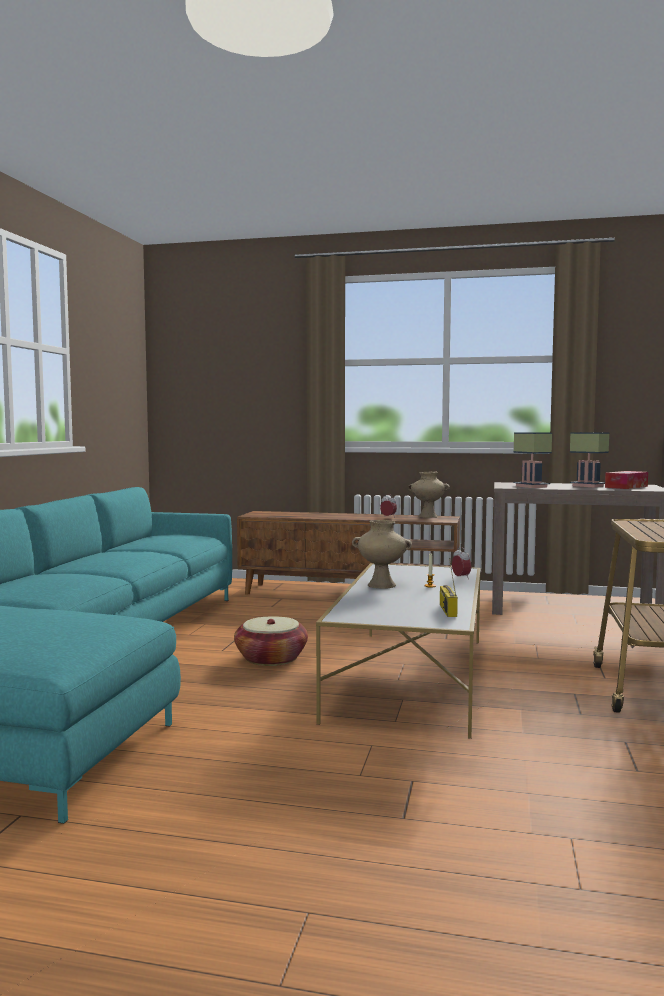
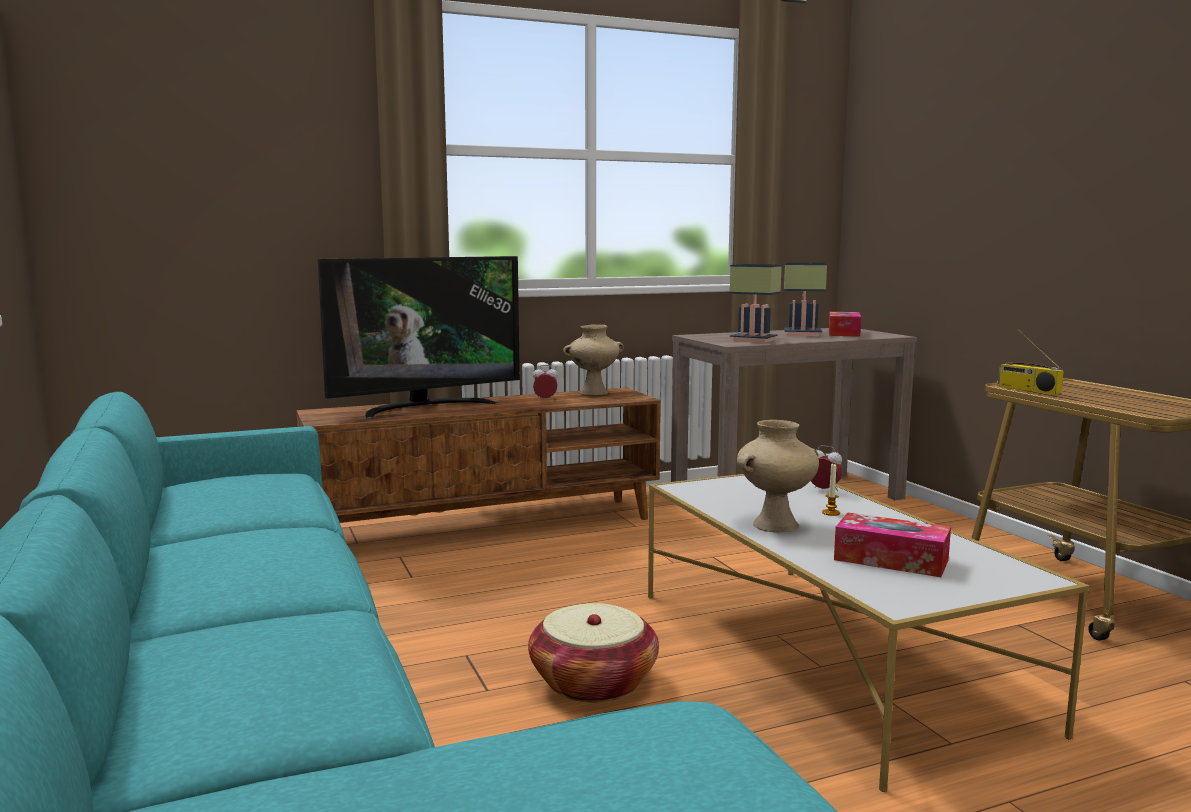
camera: 35 degrees left, 5 degrees up
(315, 514) = (425, 407): none -> television
(396, 605) = (891, 560): none -> tissue box
(447, 610) = (965, 554): radio -> radio (1027, 390)

